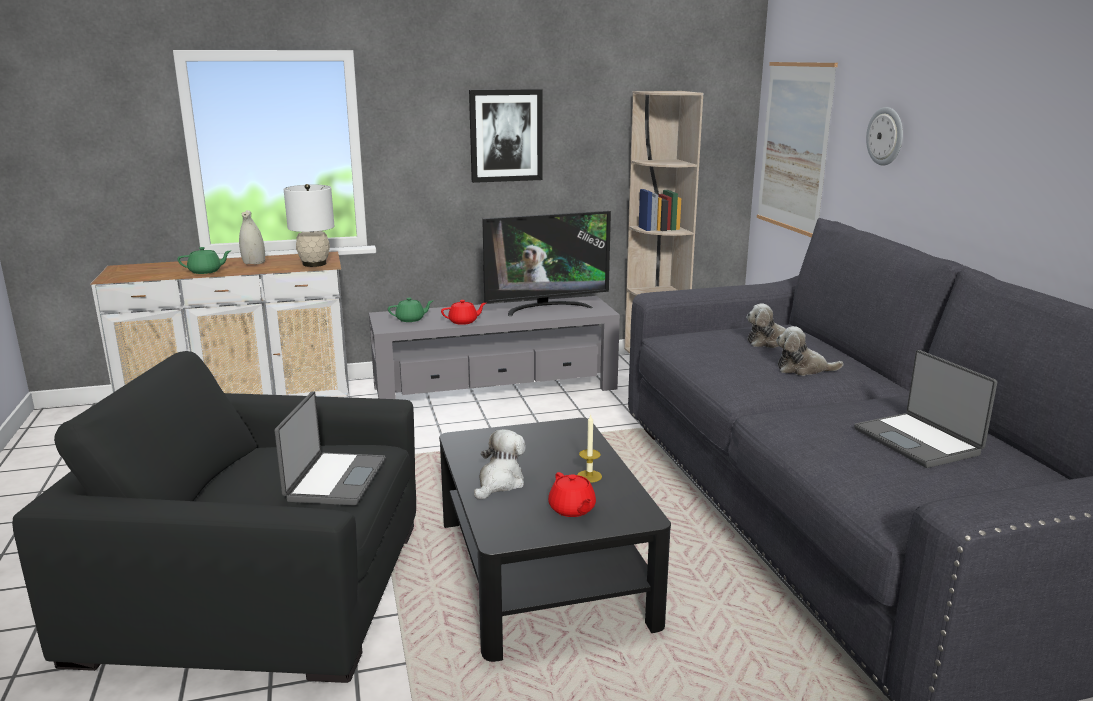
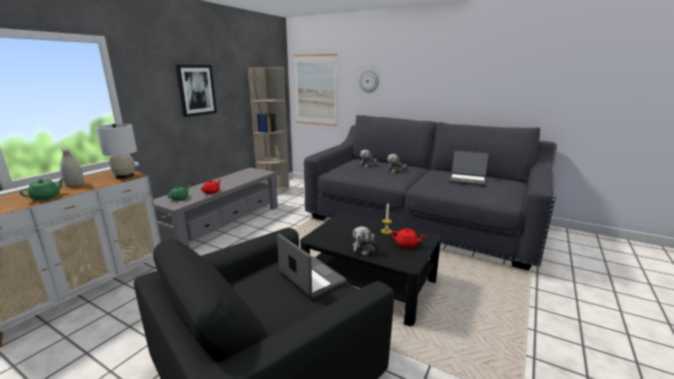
camera: 45 degrees left, 0 degrees up
(500, 483) = (364, 247): plush toy -> plush toy turned 135 degrees counterclockwise
(546, 307) = (238, 176): television -> none

